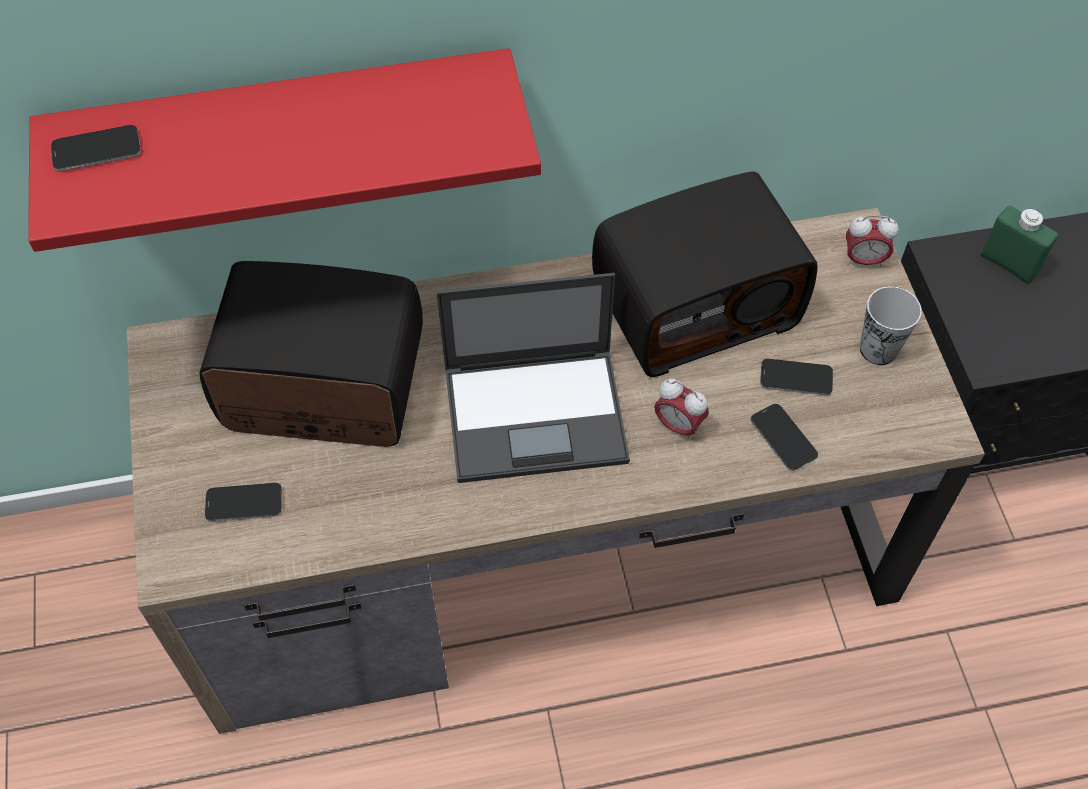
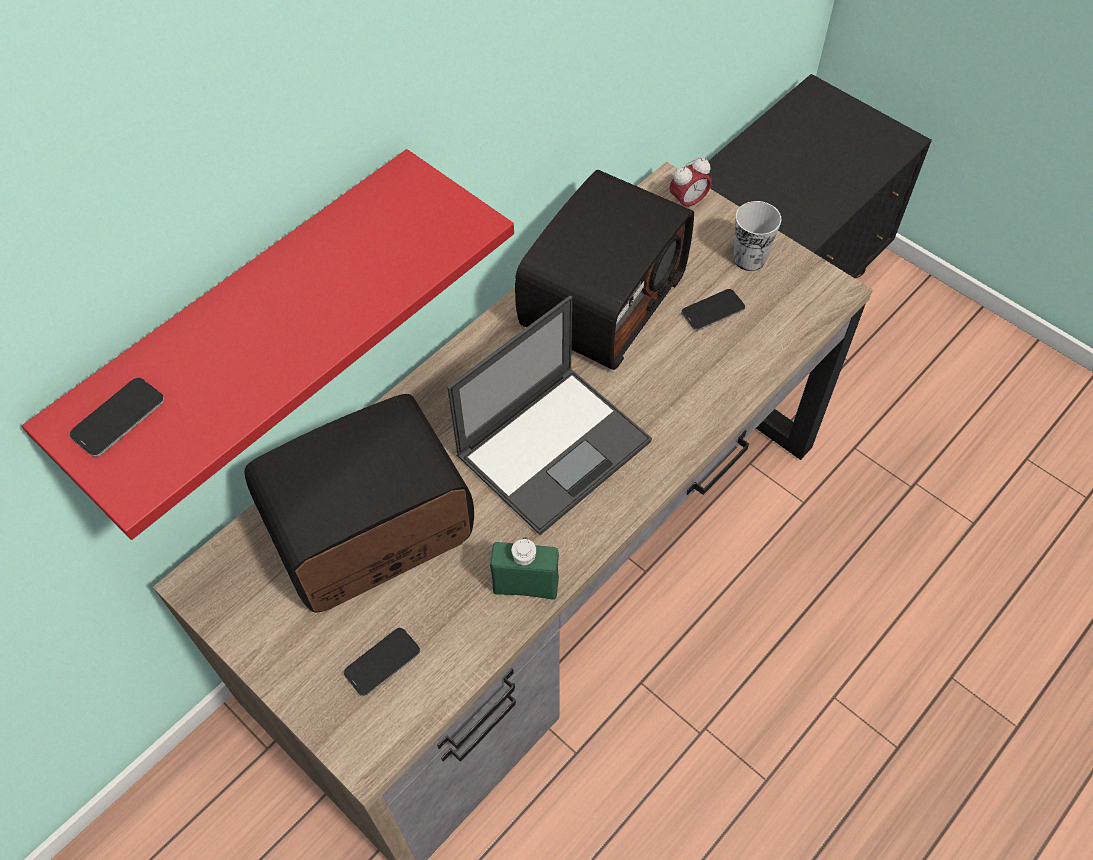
camera: 35 degrees left, 0 degrees up
(678, 425) = (662, 393): alarm clock -> none
(783, 438) = (739, 357): phone -> none
(1009, 264) = (762, 159): green bottle -> green bottle (526, 586)

